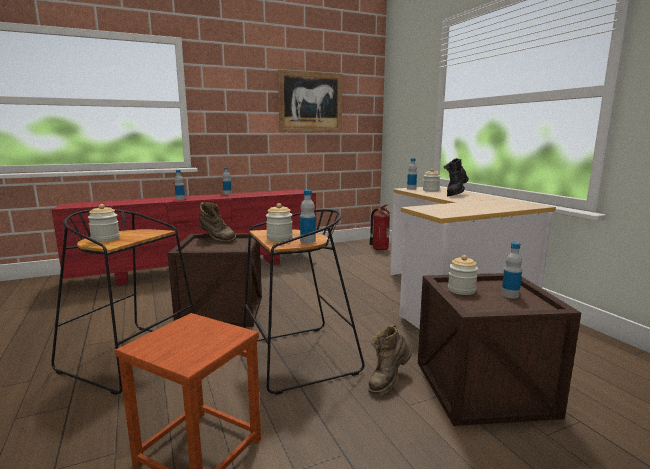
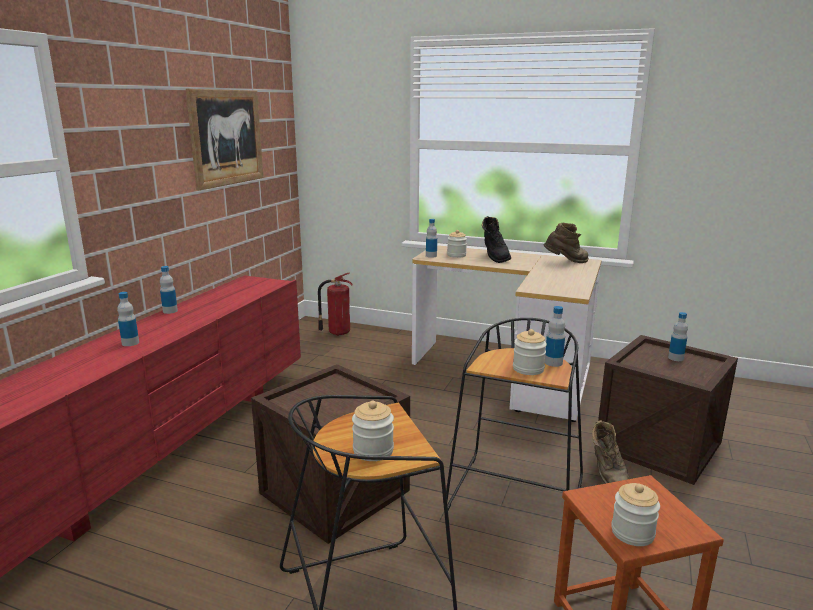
camera: 45 degrees left, 5 degrees up
(216, 239) = (304, 393): brown boot -> brown boot (566, 262)
(461, 290) = (647, 366): jar -> jar (632, 533)

